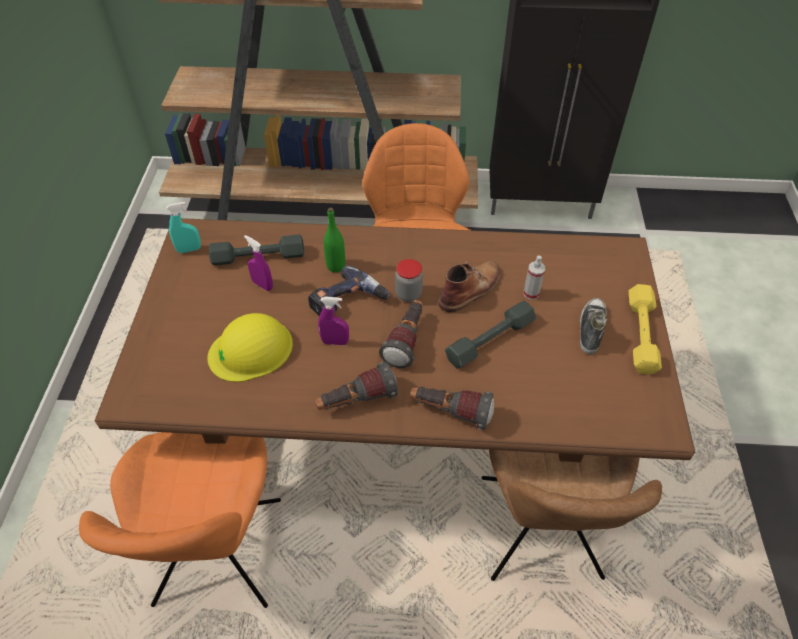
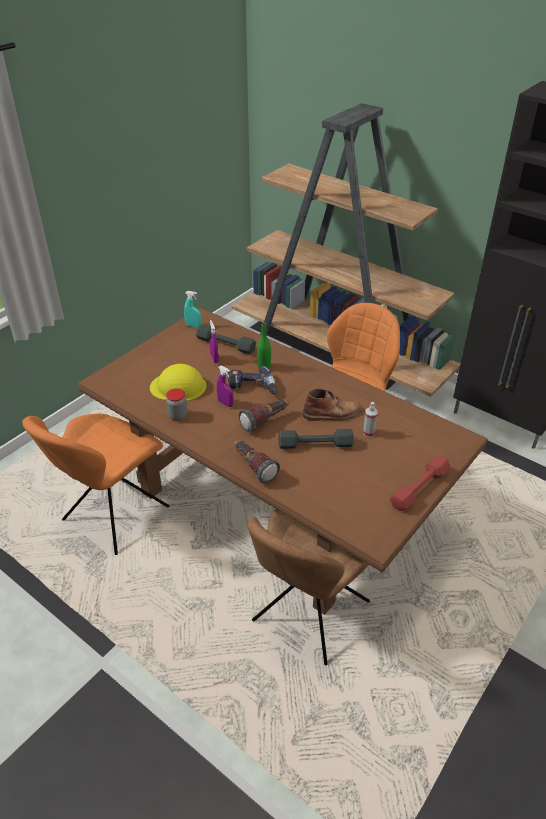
camera: 35 degrees right, 10 degrees down
(356, 401) = (208, 436): flashlight -> none
(408, 294) = (291, 399): jar -> jar (178, 415)
(590, 329) = (387, 469): shoe -> none
(642, 334) = (419, 488): yellow dumbbell -> red dumbbell

